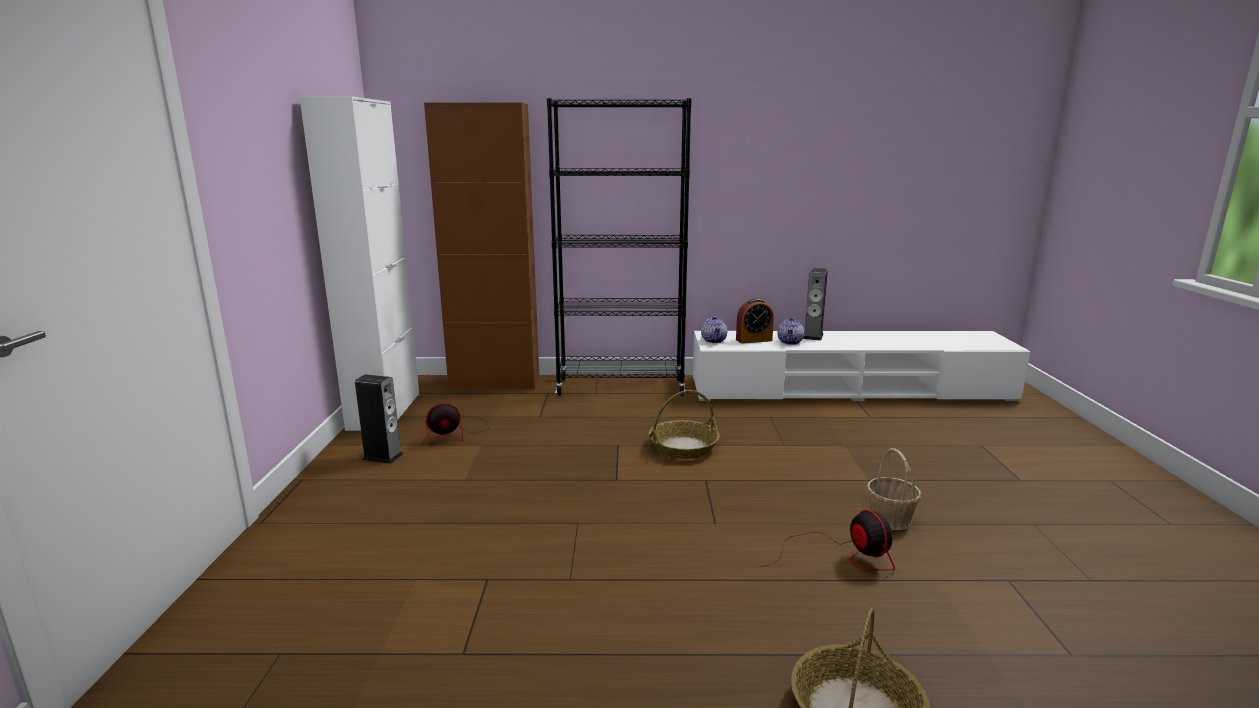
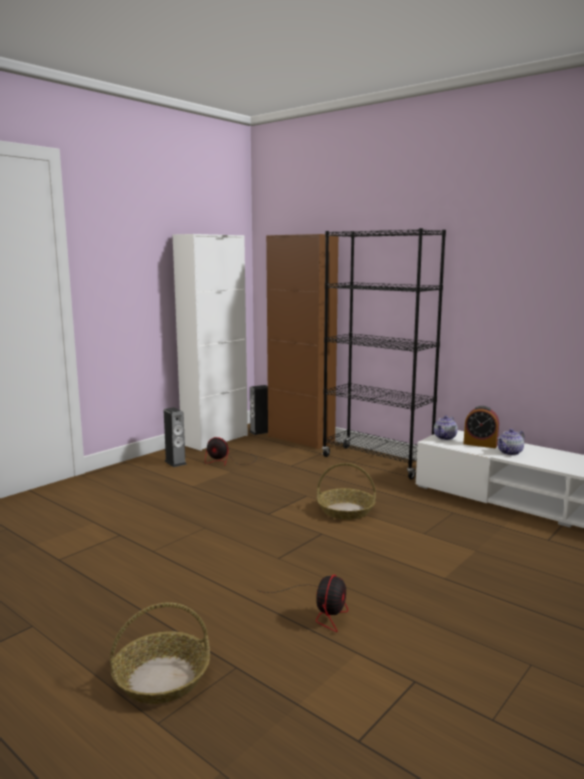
camera: 40 degrees right, 5 degrees down
(813, 336) = (545, 453): speaker -> speaker (259, 432)
(889, 519) = (405, 606): basket -> none

